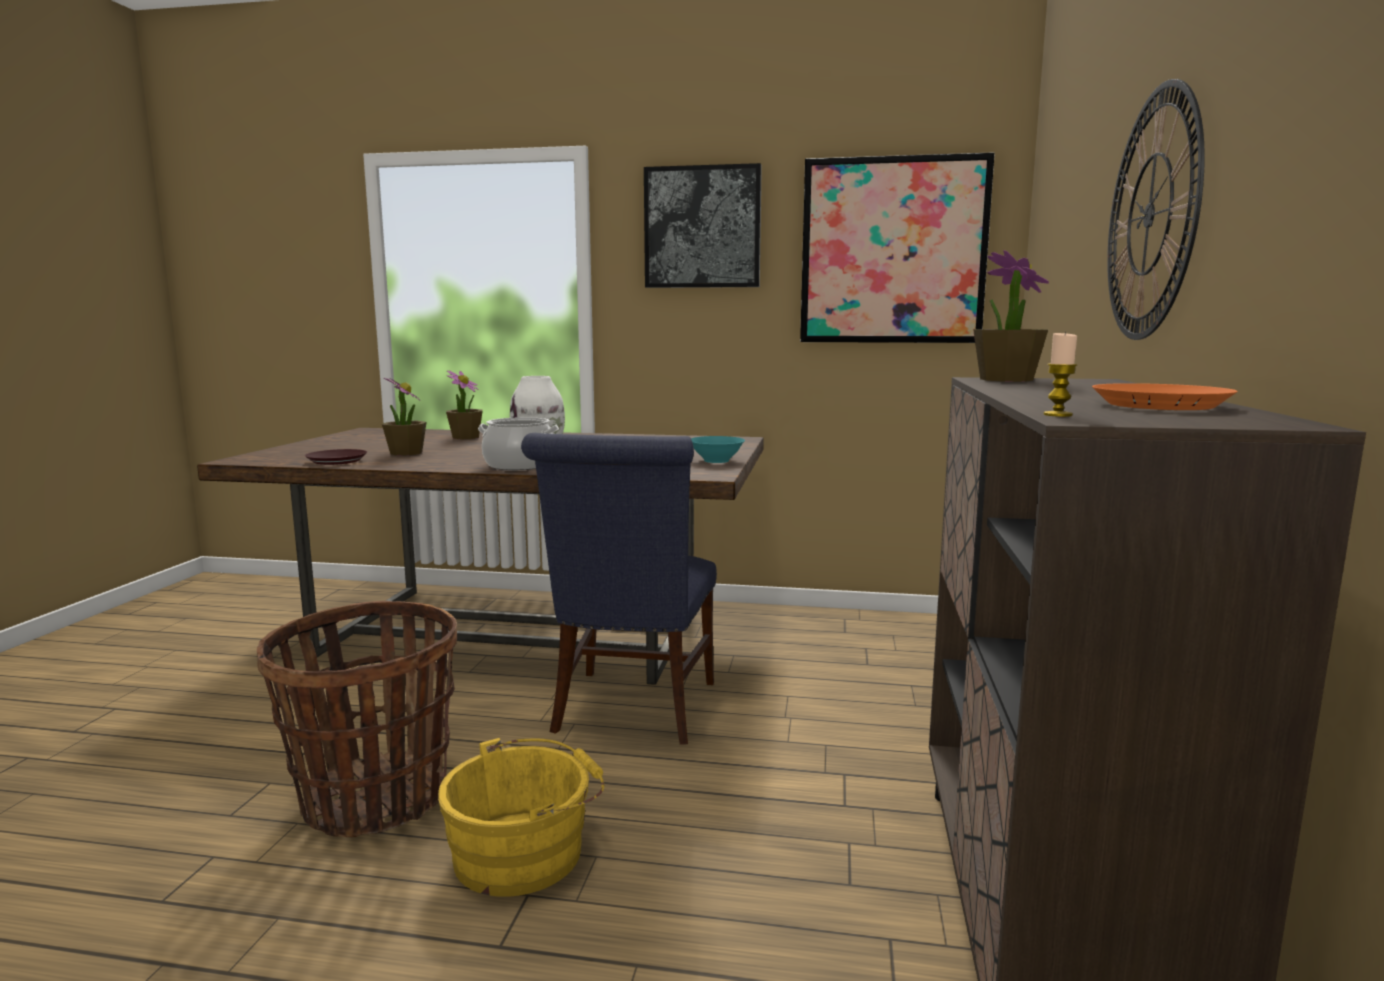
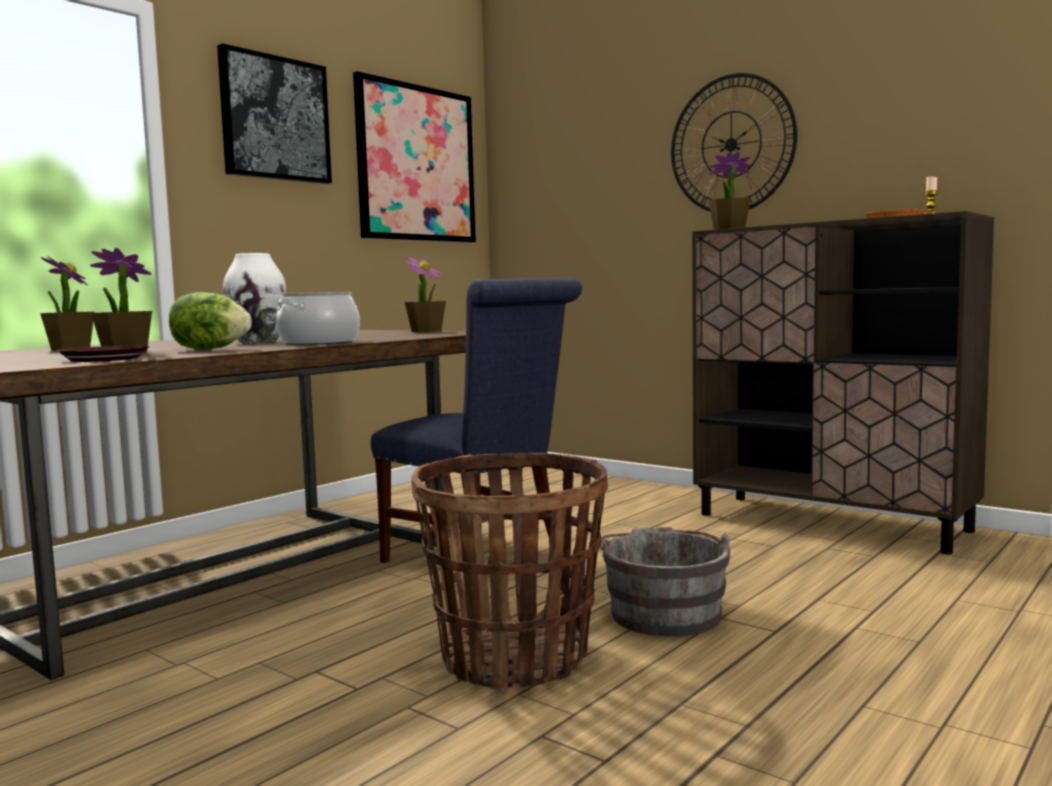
camera: 60 degrees left, 5 degrees down
(439, 459) = (210, 349): none -> lettuce
(526, 852) = (664, 612): yellow bucket -> grey bucket
(717, 460) = (426, 331): turquoise bowl -> potted plant

